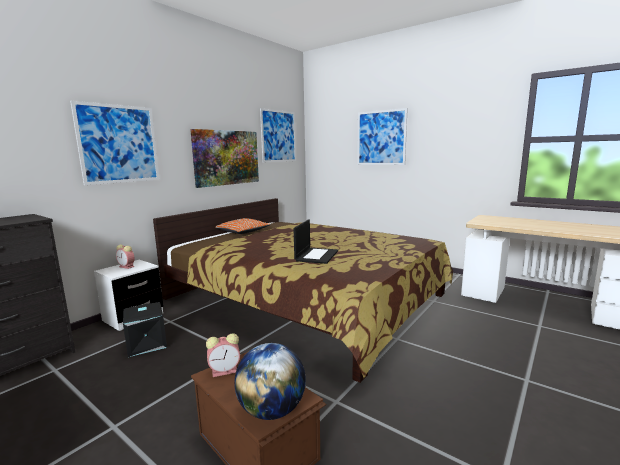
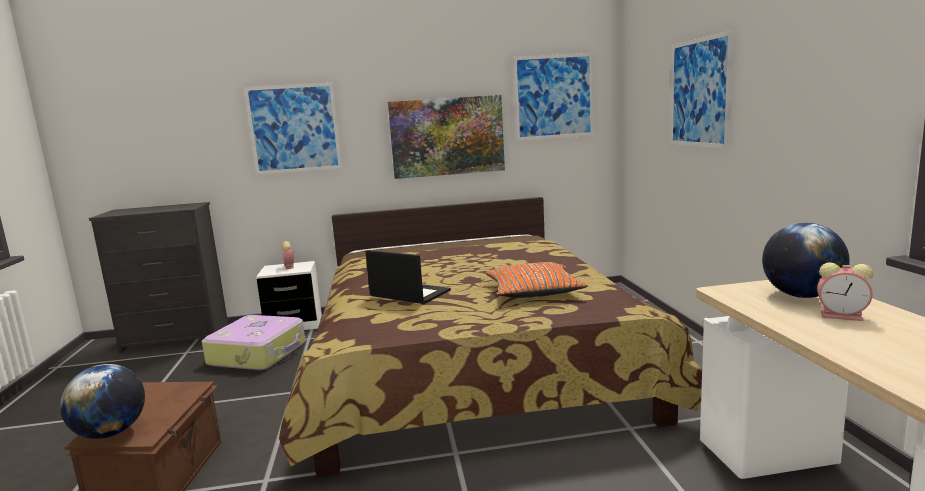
camera: 45 degrees right, 0 degrees up
(146, 344) = (259, 353): black storage box -> suitcase
(225, 370) = (161, 389): alarm clock -> alarm clock (843, 316)
(242, 231) = (449, 243): orange pillow -> orange pillow (533, 291)
(316, 255) = (409, 294): laptop -> laptop turned 120 degrees counterclockwise
(500, 220) = (801, 296): none -> globe

